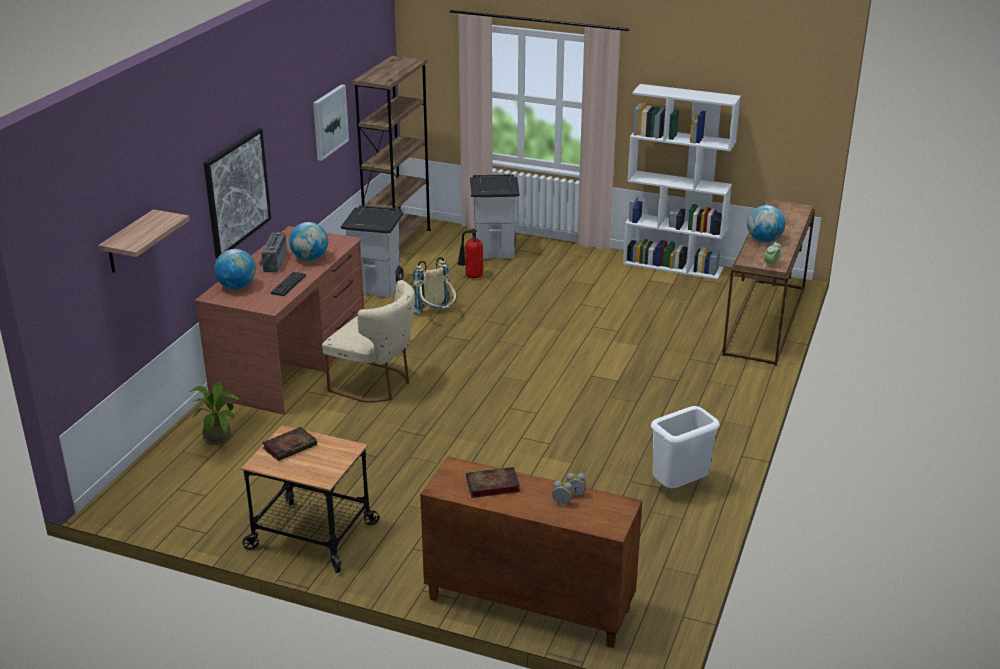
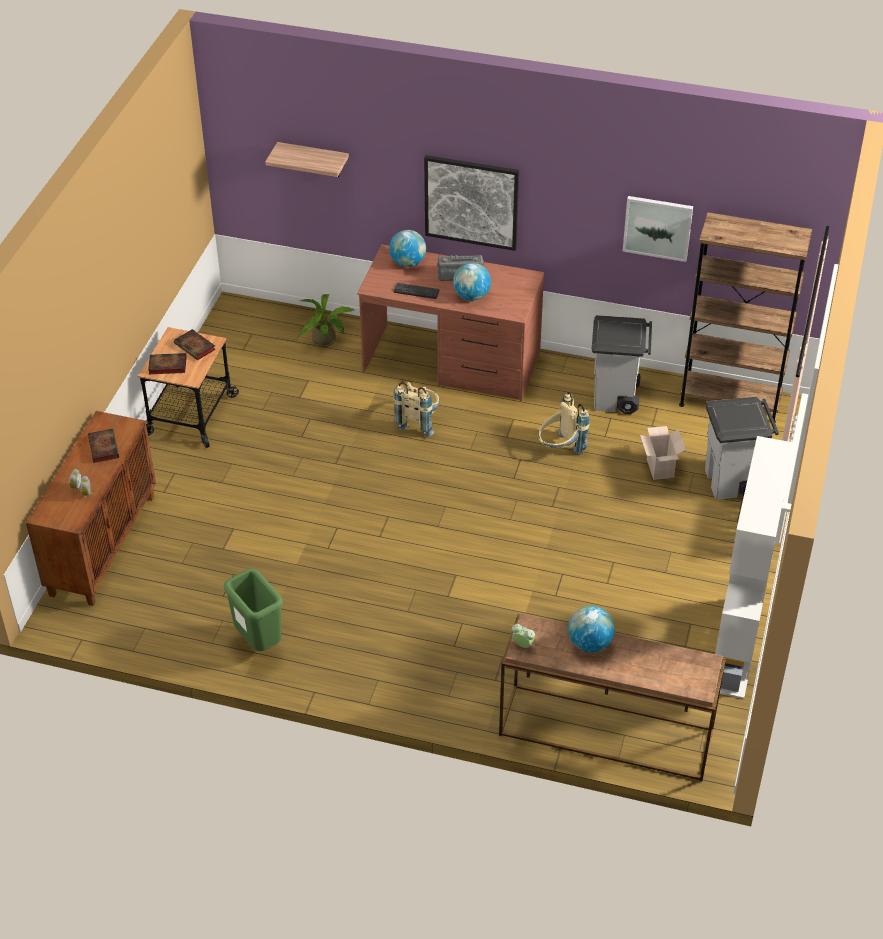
camera: 85 degrees right, 15 degrees up
(319, 467) = (166, 366): none -> book
(376, 385) = (419, 422): beige chair -> beige backpack
(471, 277) = (659, 468): fire extinguisher -> cardboard box
(679, 487) = (259, 641): white trash can -> green trash can

